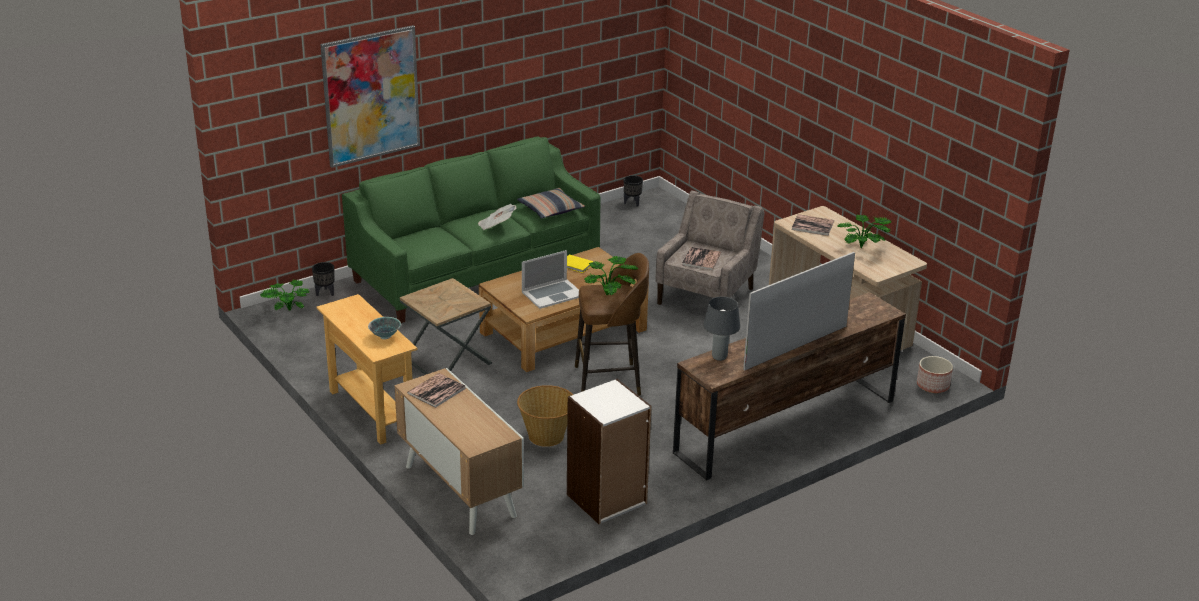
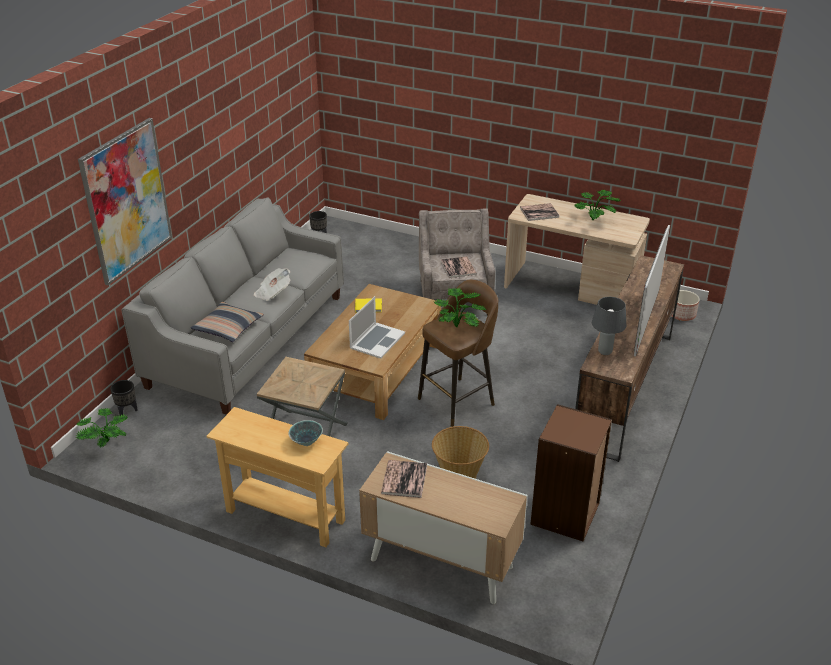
camera: 30 degrees left, 5 degrees up
(476, 271) = (248, 340): green sofa -> grey sofa
(550, 209) = (303, 262): pillow -> pillow (228, 328)
(607, 499) = (566, 514): white bookcase -> brown bookcase

